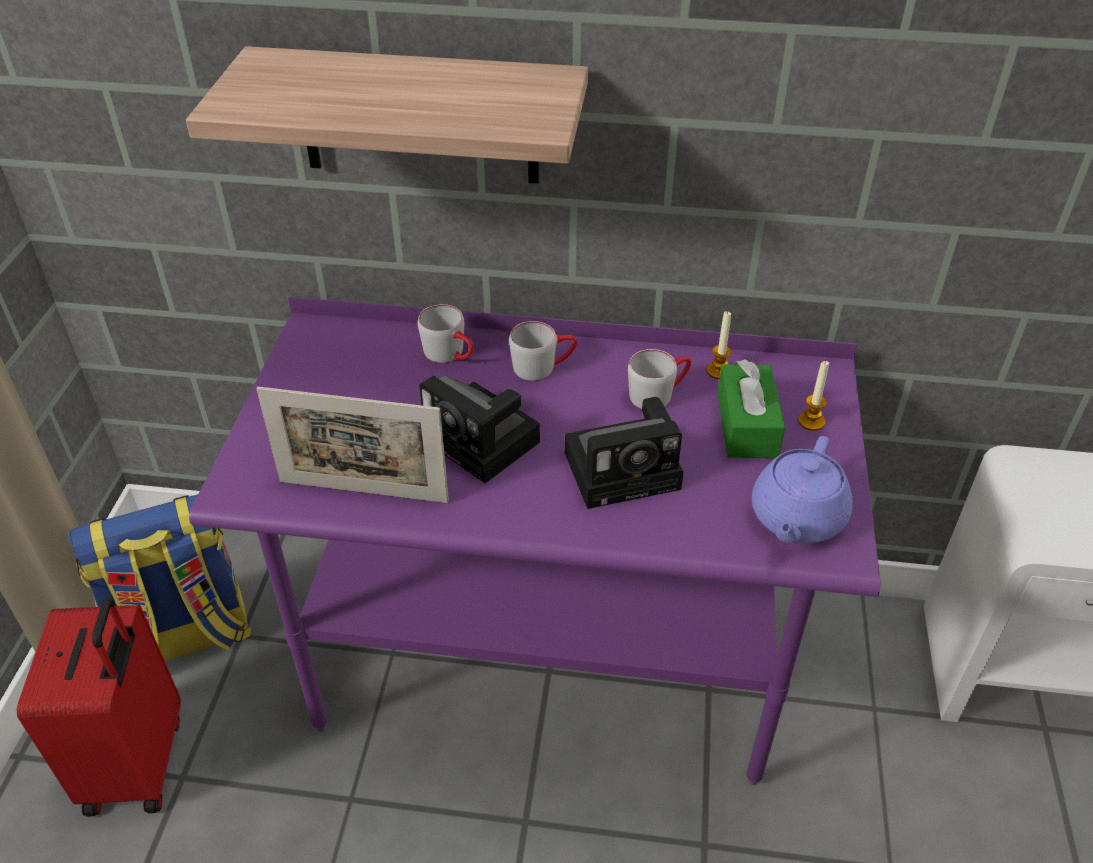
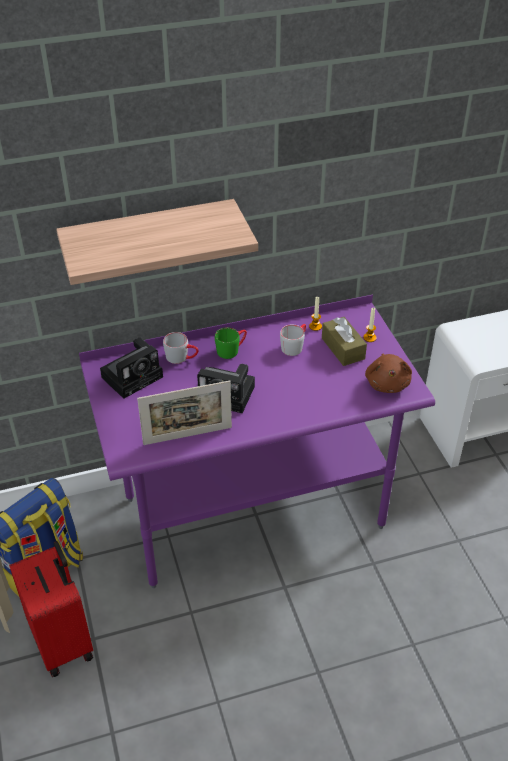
camera: 25 degrees left, 0 degrees up
(543, 366) = (231, 349): grey mug -> green mug
(626, 469) = (302, 385): camera -> camera (134, 376)
(747, 425) = (343, 348): green tissue box -> brown tissue box
(796, 518) = (387, 383): purple teapot -> brown plush toy

